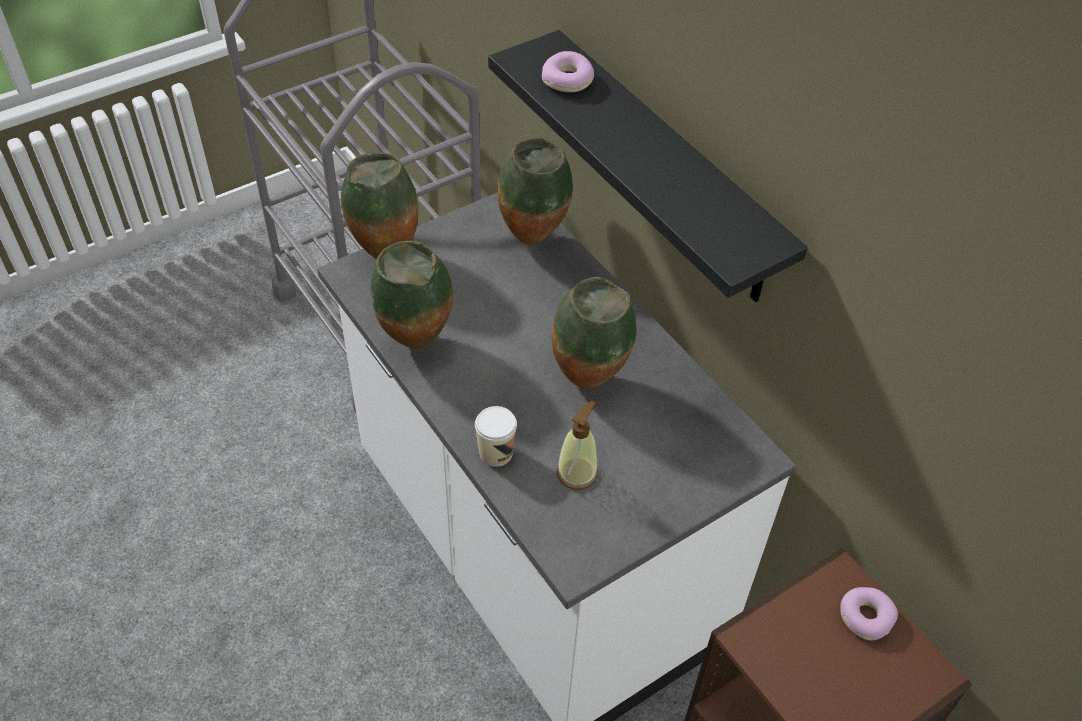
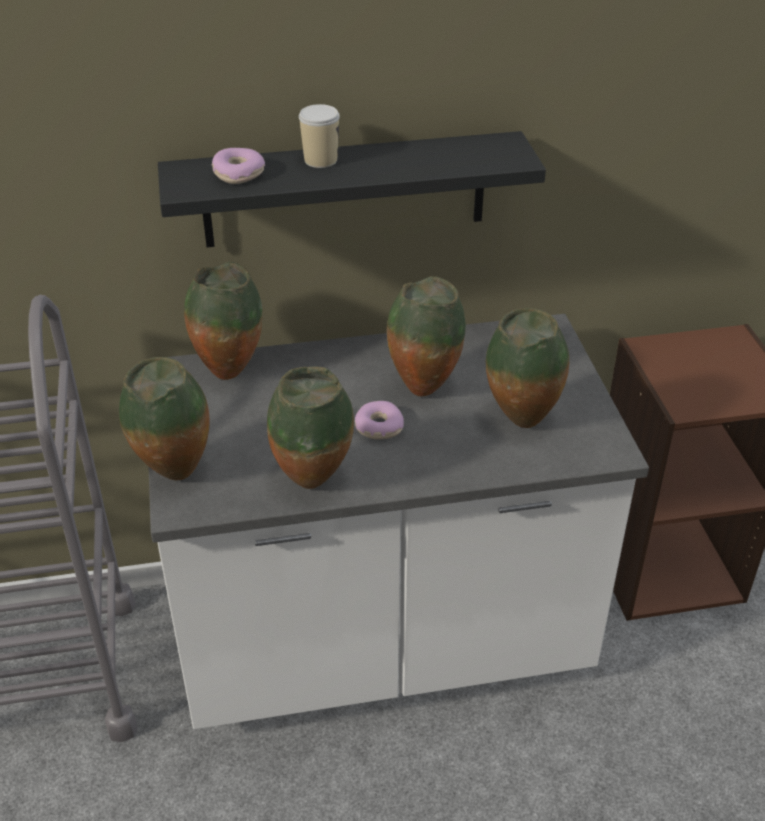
camera: 65 degrees left, 10 degrees down
(496, 453) = (475, 465): cup -> cup (320, 160)
(577, 473) = (521, 424): soap dispenser -> vase
(865, 617) = (682, 348): donut -> donut (378, 427)

